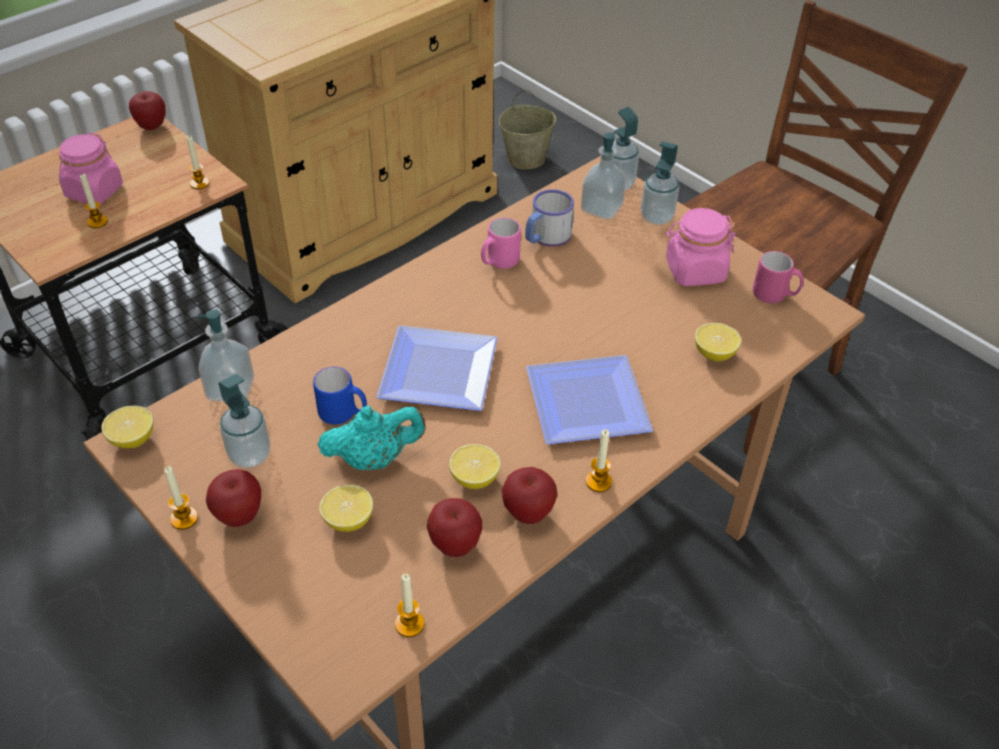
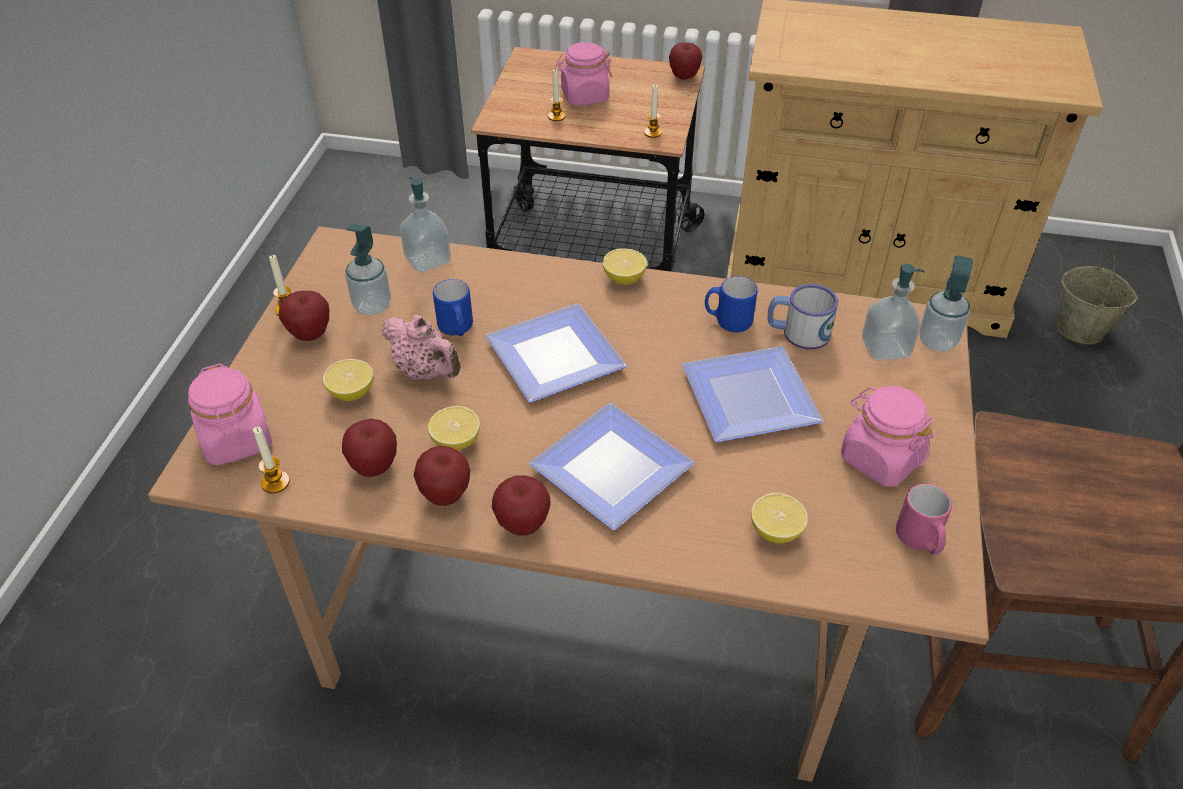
camera: 55 degrees right, 0 degrees up
(132, 439) = (339, 244): lemon -> lemon (624, 278)
(327, 632) = (237, 440): none -> pink jar
(374, 458) = (426, 371): turquoise teapot -> pink teapot
(498, 262) = (727, 321): pink mug -> blue mug
(580, 297) = (744, 396): none -> plate
(598, 482) = (522, 525): candle -> apple
(656, 217) = (925, 392): soap dispenser -> none

